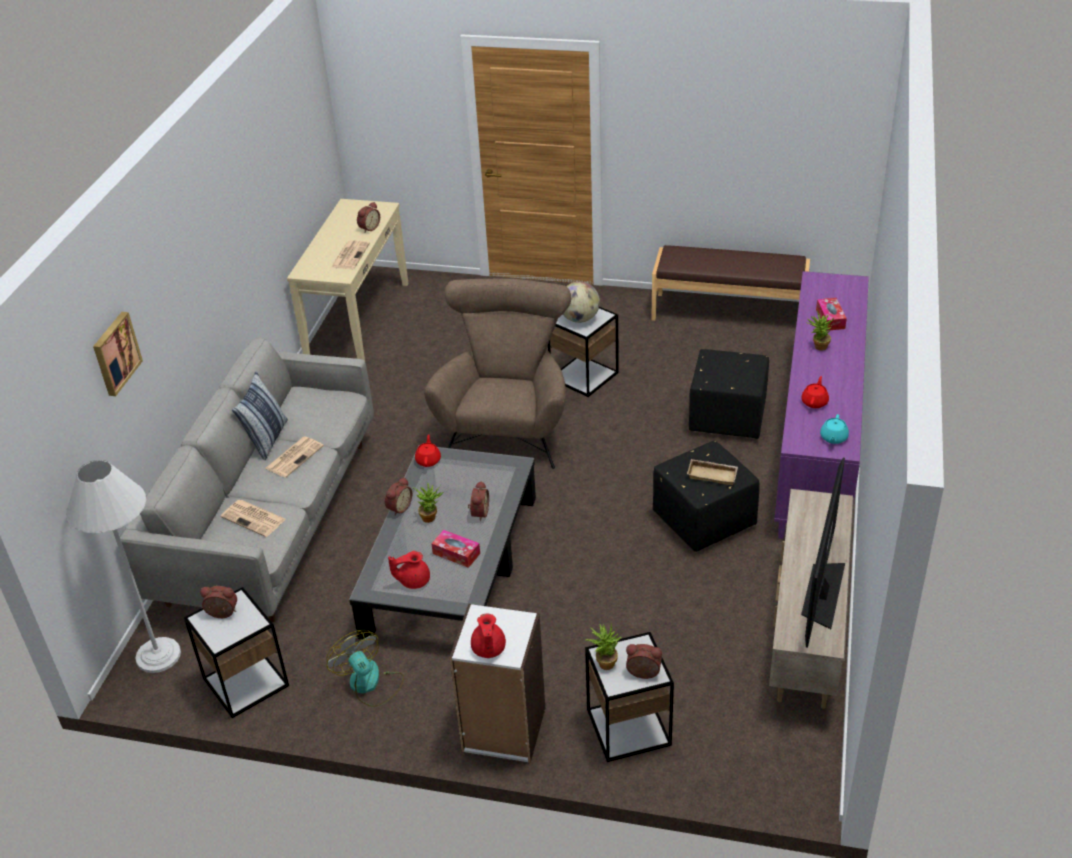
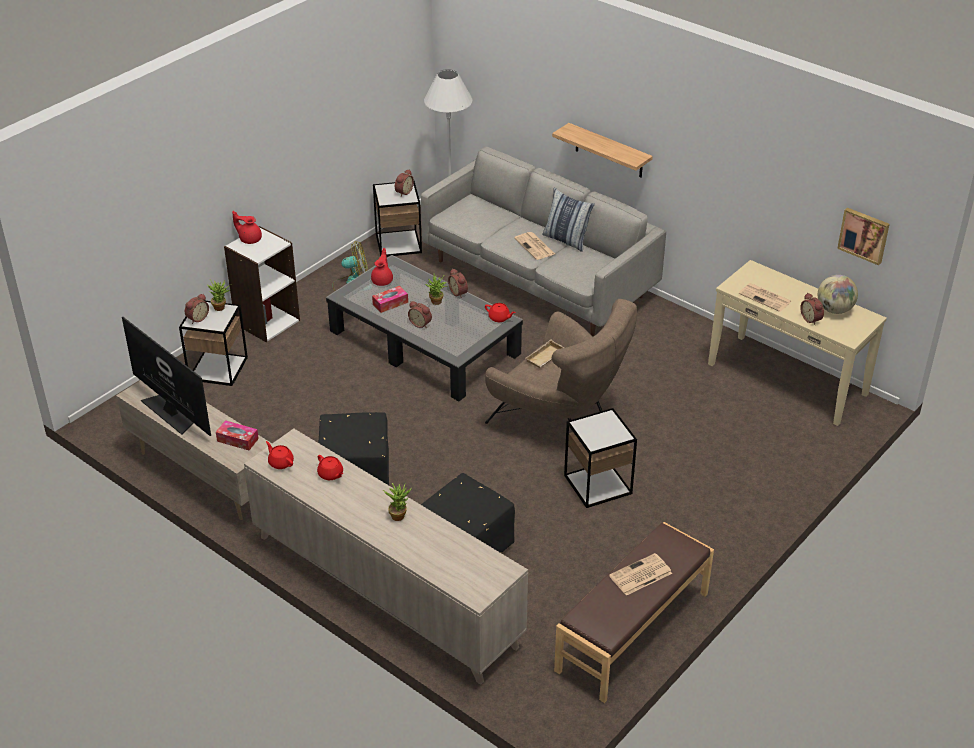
camera: 115 degrees right, 0 degrees up
(115, 353) = (537, 73): picture -> picture (864, 235)
(189, 340) = (609, 151): none -> shelf
(254, 518) = (483, 220): newspaper -> newspaper (640, 575)
(579, 319) = (600, 427): globe -> globe (834, 310)
(713, 474) = (344, 434): beige tray -> beige tray (545, 358)
(818, 441) = (385, 591): purple cabinet -> beige cabinet
(830, 319) = (432, 545): tissue box -> tissue box (237, 440)
(833, 438) = (280, 462): turquoise teapot -> red teapot

